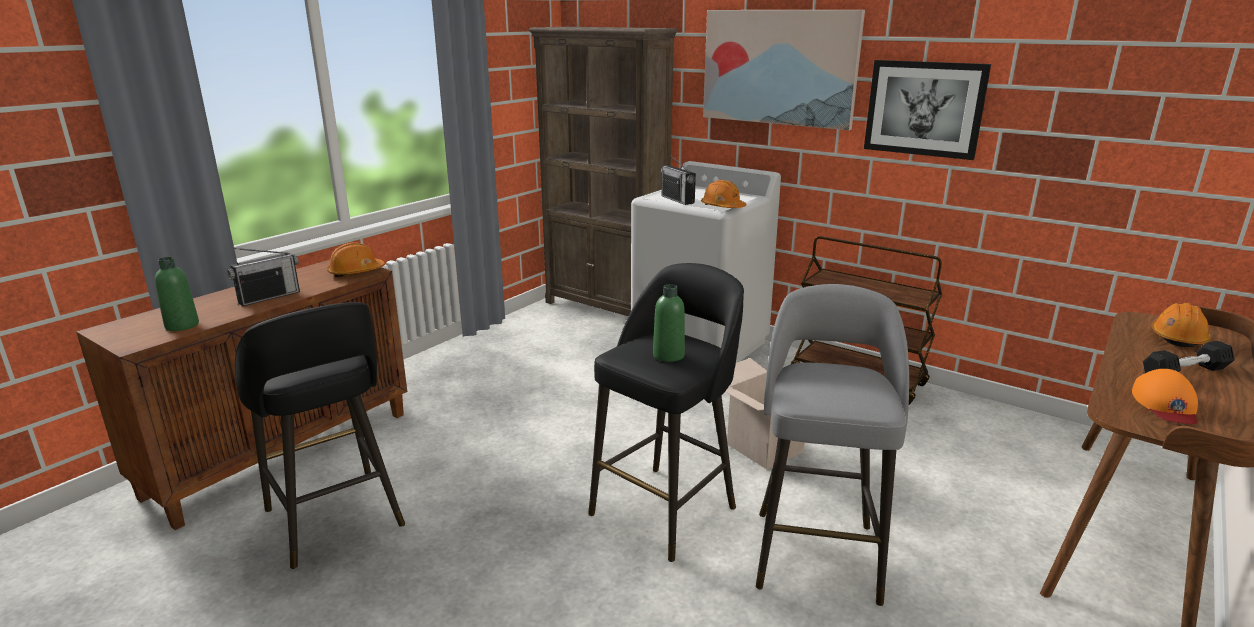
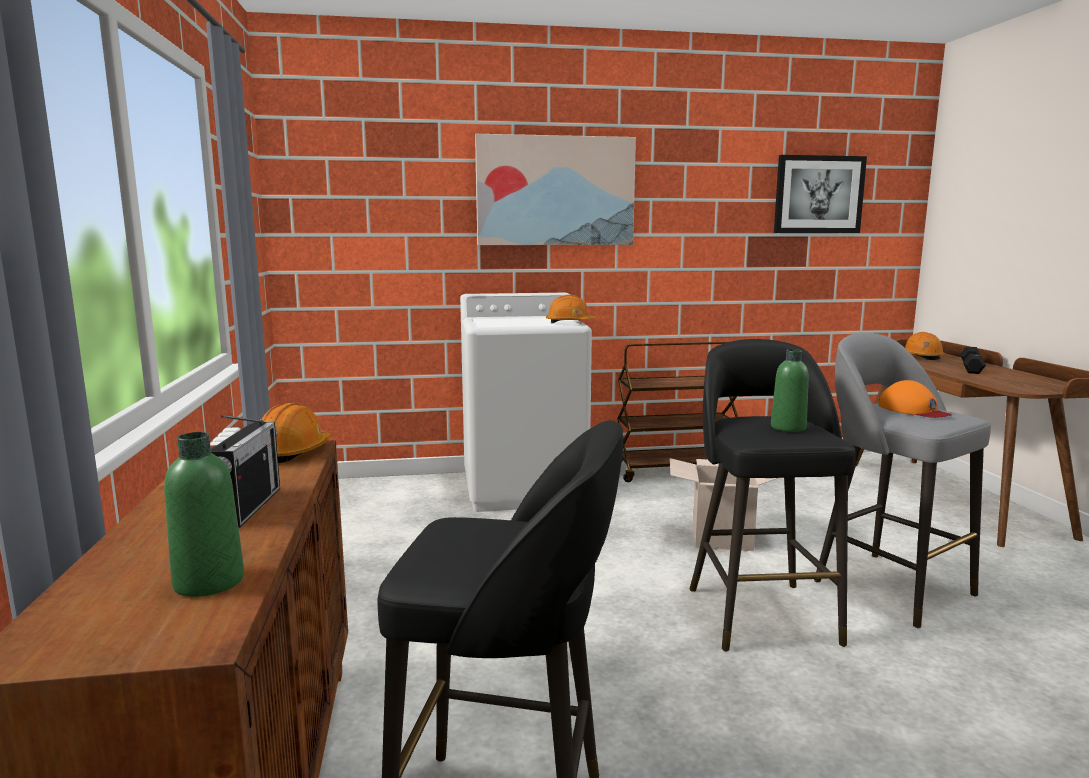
camera: 45 degrees left, 10 degrees down
(606, 308) = (370, 487): brown bookcase -> none
(677, 200) = (514, 324): radio -> none
(924, 108) = (690, 221): picture -> picture (818, 194)
(1165, 405) = (1013, 381): orange cap -> orange cap (913, 410)

